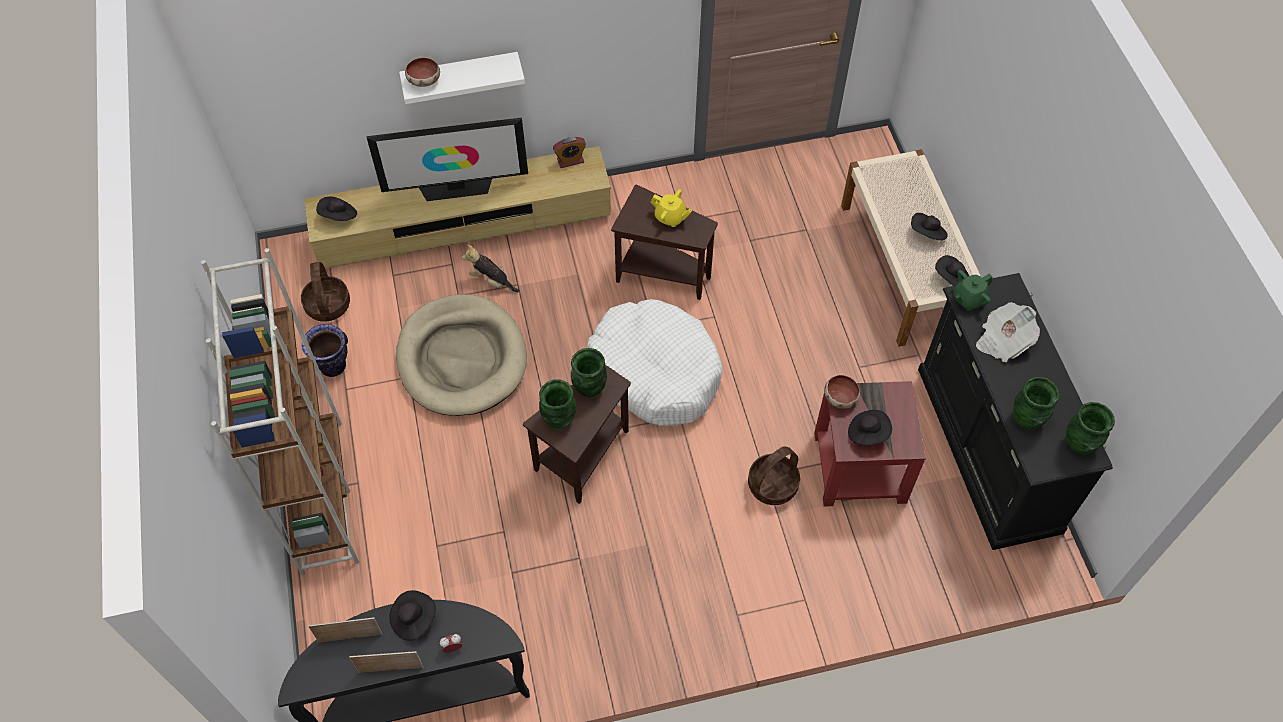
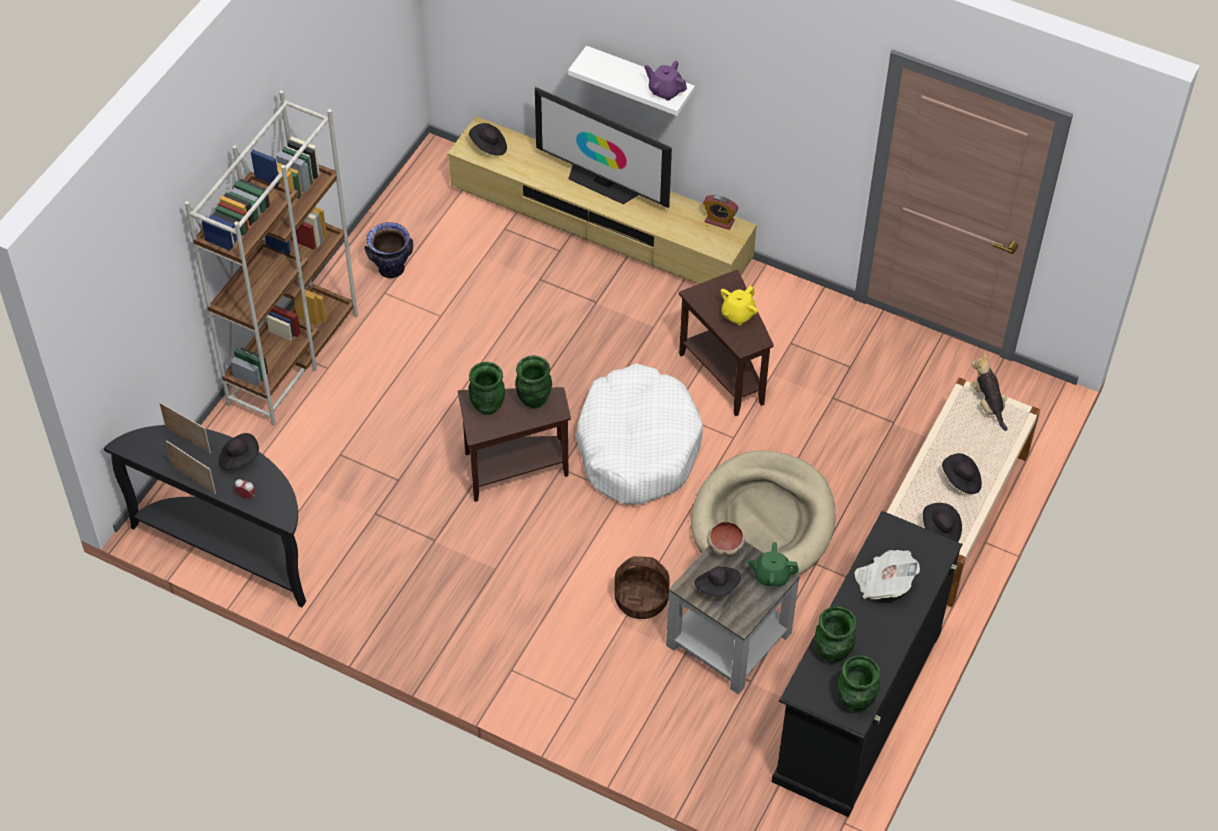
camera: 40 degrees right, 5 degrees down
(327, 305) = (432, 218): basket -> none
(423, 80) = (597, 64): bowl -> none
(462, 358) = (494, 330): beige dog bed -> beige dog bed (763, 521)
(491, 281) = (578, 285): plush toy -> plush toy (987, 404)
(499, 69) = (665, 91): none -> purple teapot
(670, 217) = (737, 315): yellow teapot -> yellow teapot turned 60 degrees clockwise
(858, 466) = (728, 637): red side table -> grey side table
(968, 299) = (892, 533): green teapot -> green teapot (771, 576)

